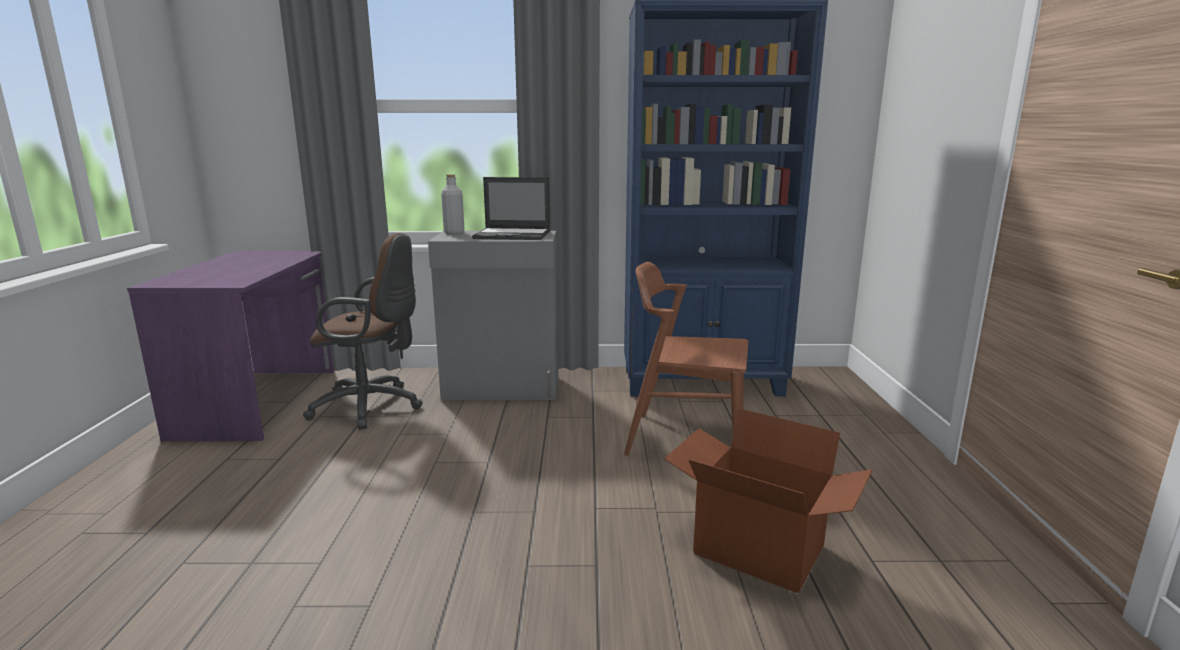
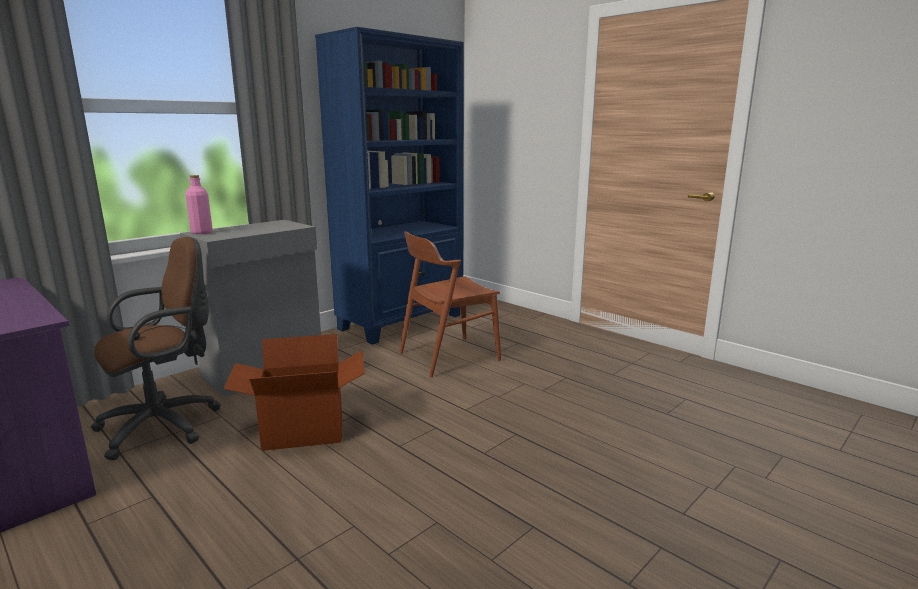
camera: 45 degrees left, 0 degrees up
(454, 233) = (201, 232): grey bottle -> pink bottle
(513, 235) = (265, 227): laptop -> none
(757, 550) = (569, 391): cardboard box -> cardboard box (303, 431)

